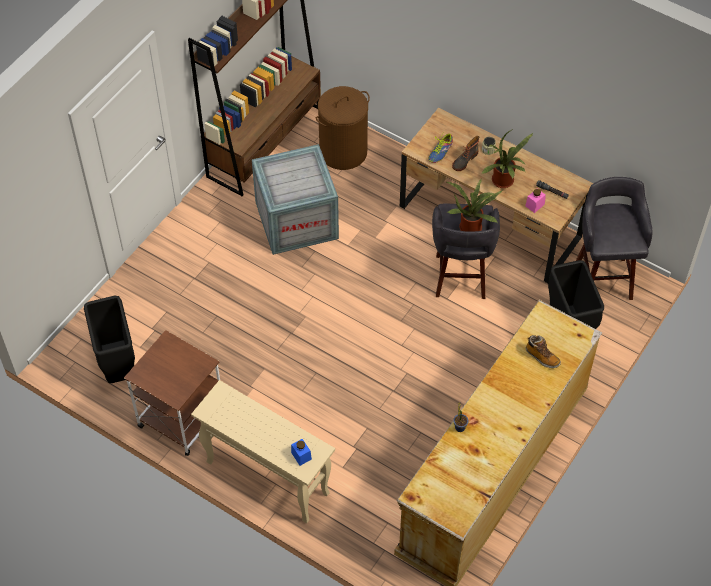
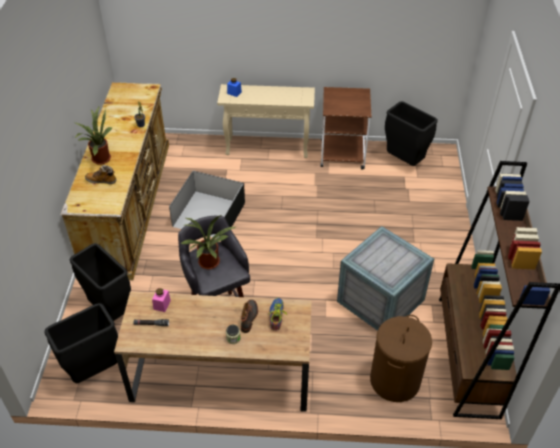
camera: 150 degrees right, 10 degrees down
(405, 406) = (208, 214): none -> black storage box
(504, 182) = (201, 313): potted plant -> potted plant (99, 158)
(603, 277) = (95, 372): grey stool -> black trash can

